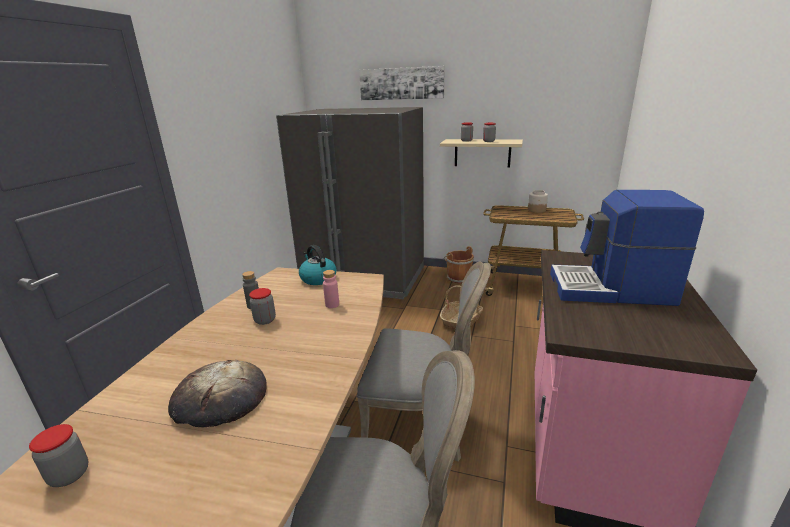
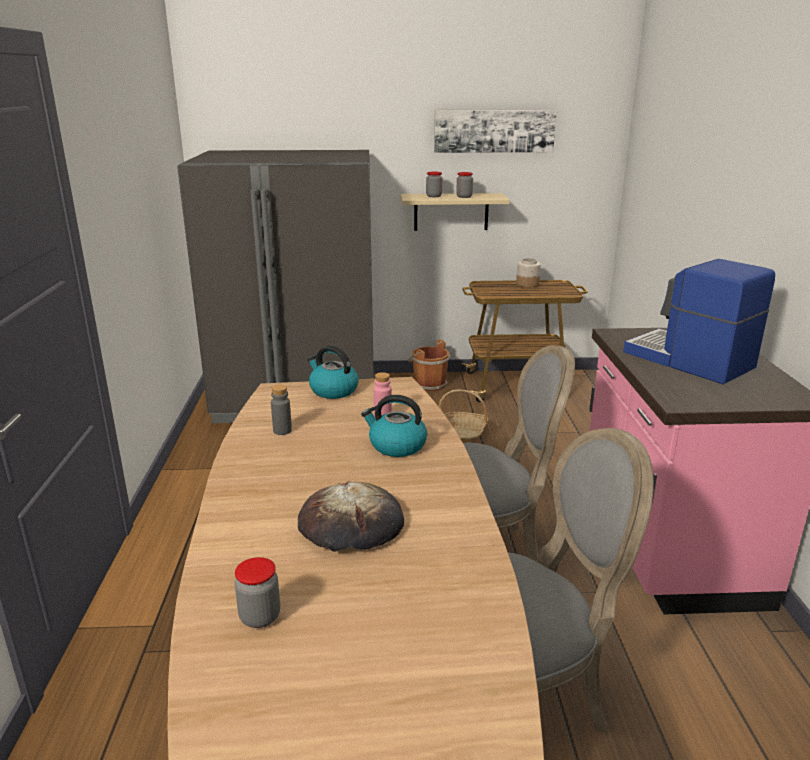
camera: 20 degrees left, 0 degrees up
(265, 320) = (315, 444): jar -> none
(319, 331) = (396, 446): none -> kettle
(401, 83) = (336, 116): picture -> picture (494, 131)
(611, 289) = (688, 361): coffee machine -> coffee machine turned 60 degrees clockwise

